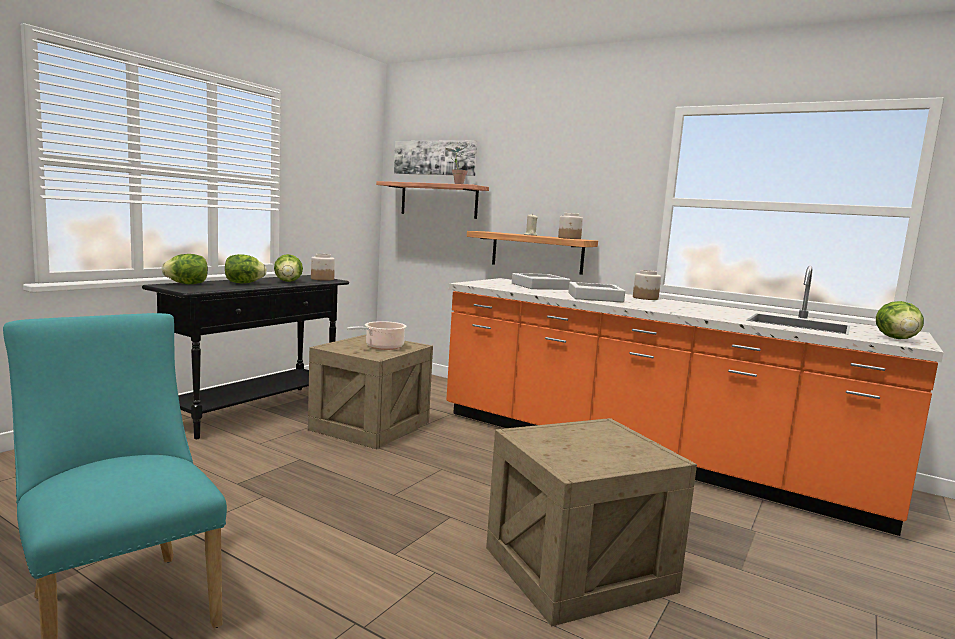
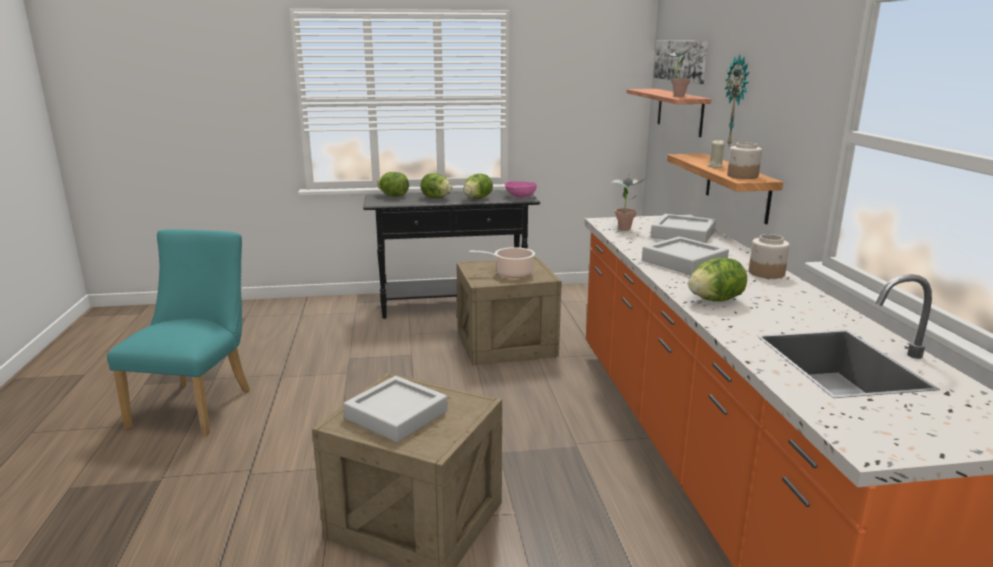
camera: 50 degrees right, 10 degrees up
(322, 279) = (519, 197): jar -> pink bowl
(496, 286) = (625, 227): none -> potted plant
(528, 187) = (737, 101): none -> wall clock
(588, 450) = (396, 415): none -> grey tray
(897, 339) = (893, 431): lettuce -> lettuce (715, 300)

